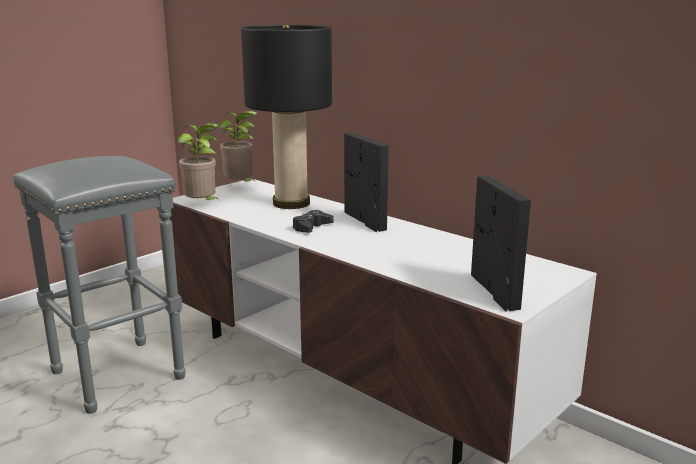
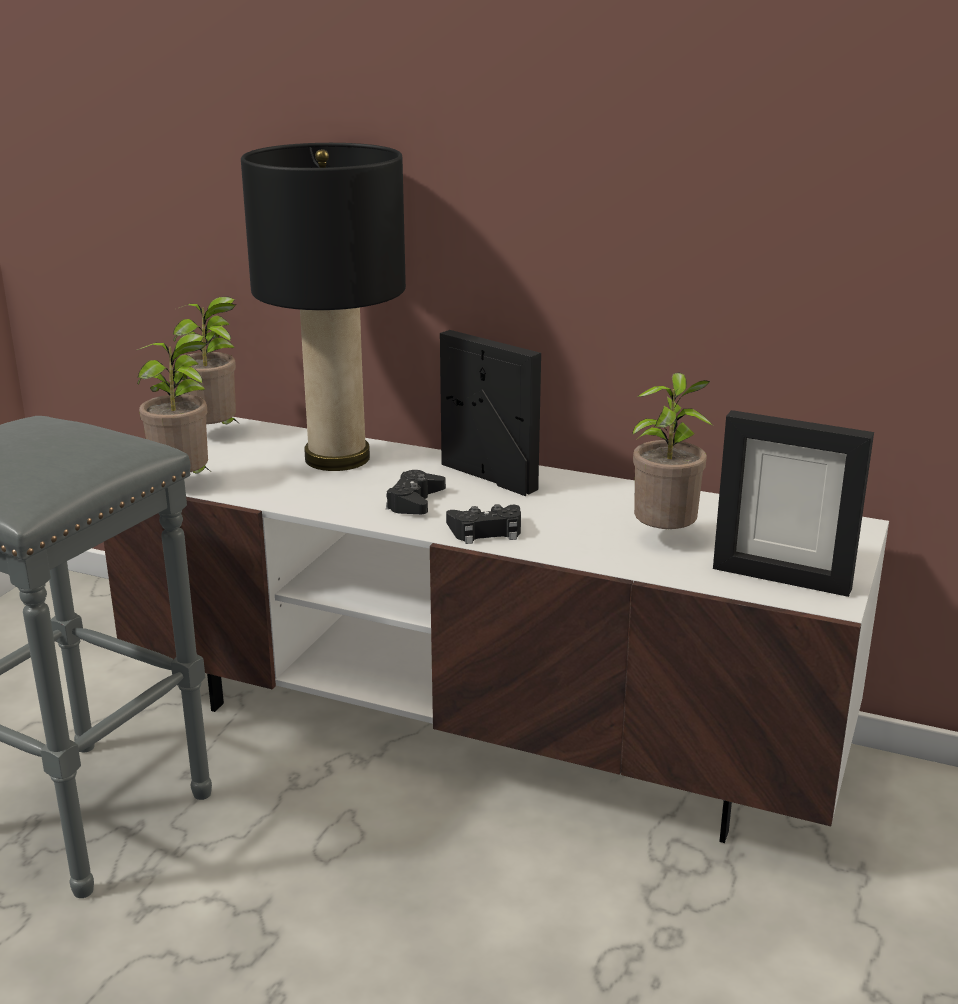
camera: 20 degrees left, 5 degrees up
(336, 245) = (486, 531): none -> black game controller
(438, 262) = (665, 538): none -> potted plant
(492, 291) = (782, 577): picture frame -> picture frame turned 150 degrees clockwise

